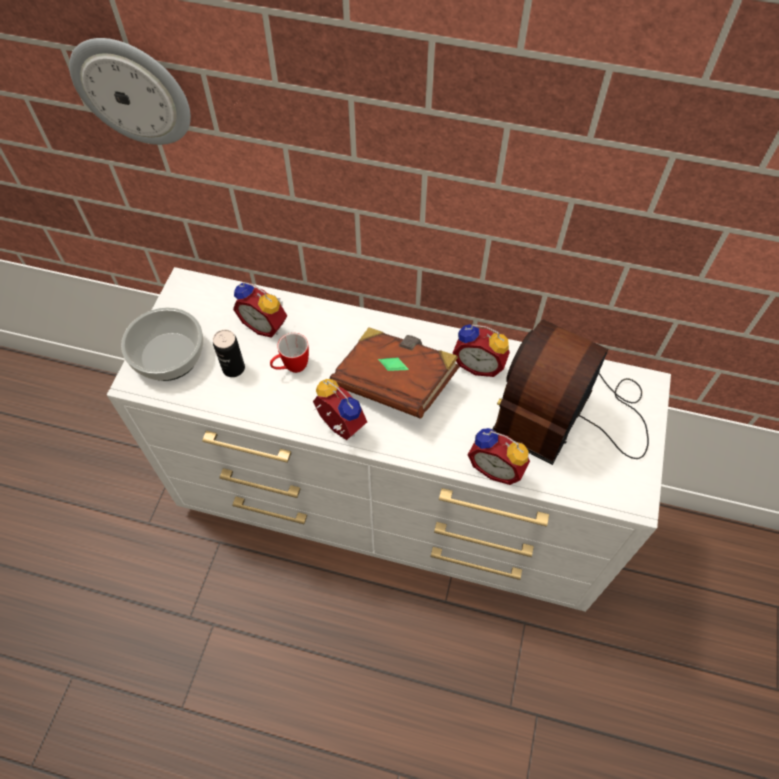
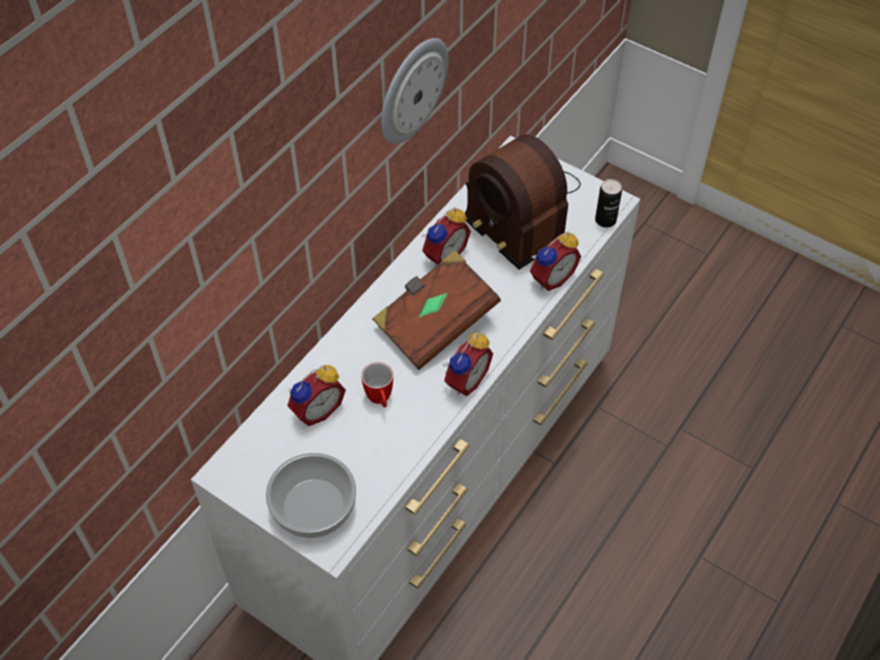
camera: 70 degrees left, 5 degrees down
(132, 91) = (142, 319): wall clock -> wall clock (411, 90)
(233, 368) = (358, 450): can -> can (605, 220)
(338, 427) = (464, 380): alarm clock -> alarm clock turned 150 degrees clockwise

